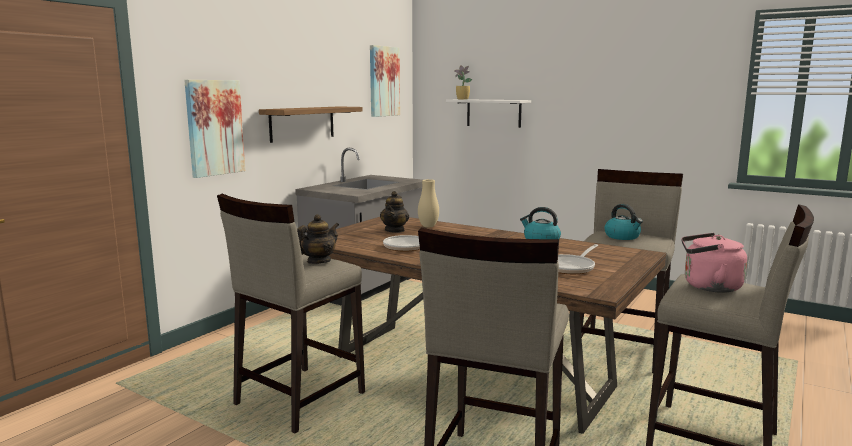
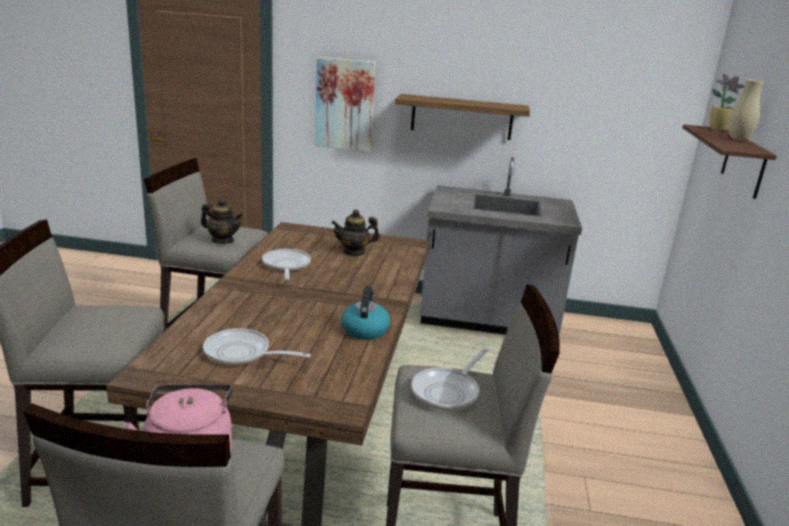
camera: 65 degrees right, 10 degrees up
(383, 81) = (632, 82): picture -> none
(428, 226) = (386, 264): beige vase -> beige vase (738, 139)
(493, 113) = (744, 163): white shelf -> brown shelf
(622, 237) = (448, 391): kettle -> frying pan

